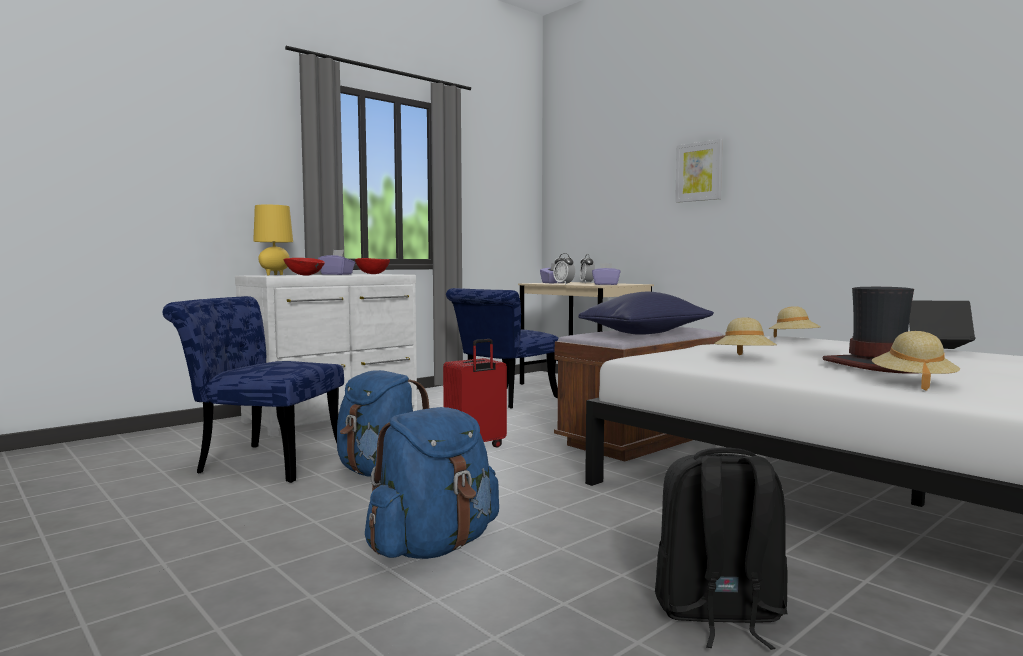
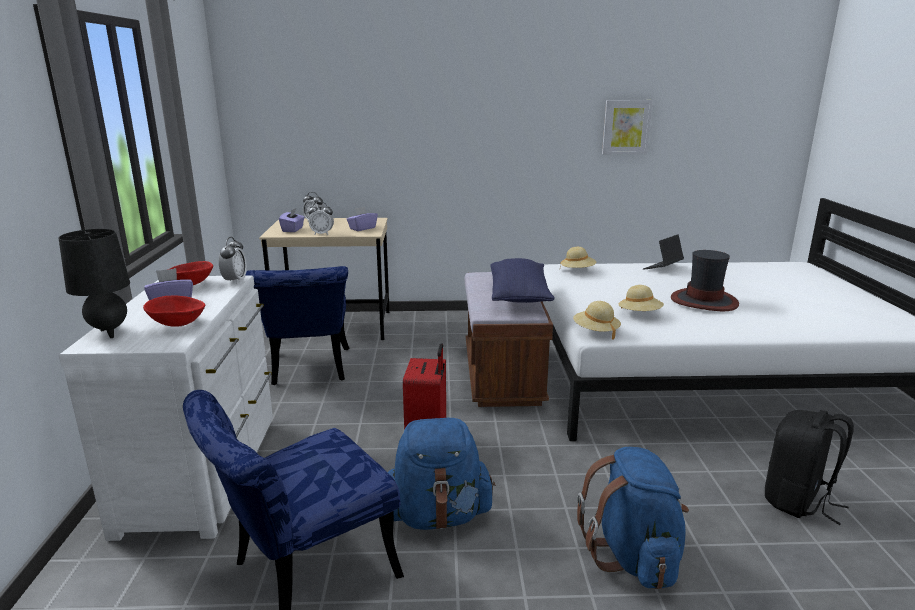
camera: 50 degrees left, 15 degrees up
(274, 275) = (108, 332): yellow table lamp -> black table lamp
(397, 274) = (235, 281): none -> alarm clock
(699, 171) = (430, 113): picture -> picture (626, 127)
(913, 383) = (764, 320): beige hat -> beige hat (595, 331)

